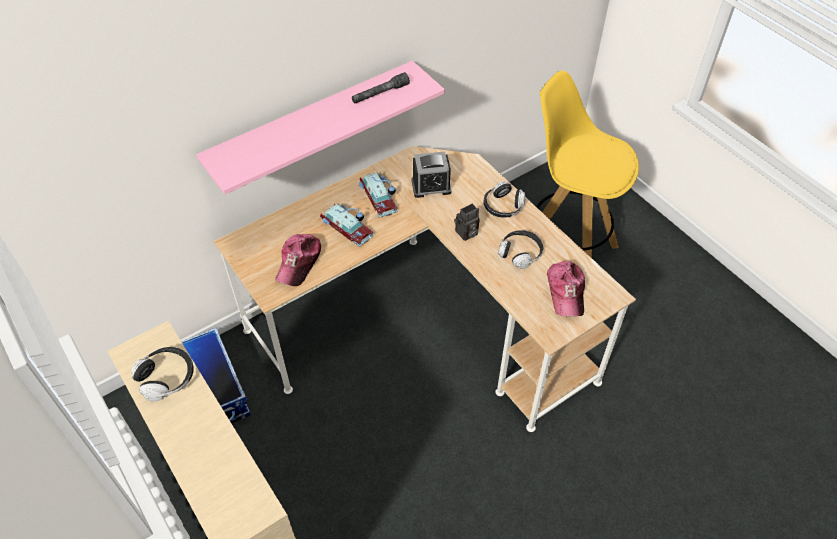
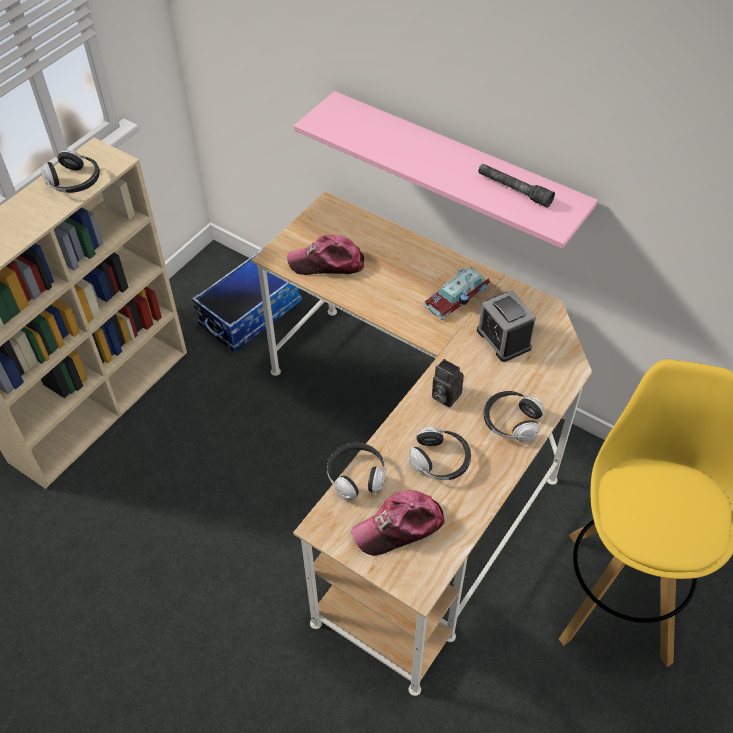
camera: 70 degrees right, 0 degrees up
(347, 226) = (397, 284): toy car -> none
(515, 303) = (356, 476): none -> headphones

